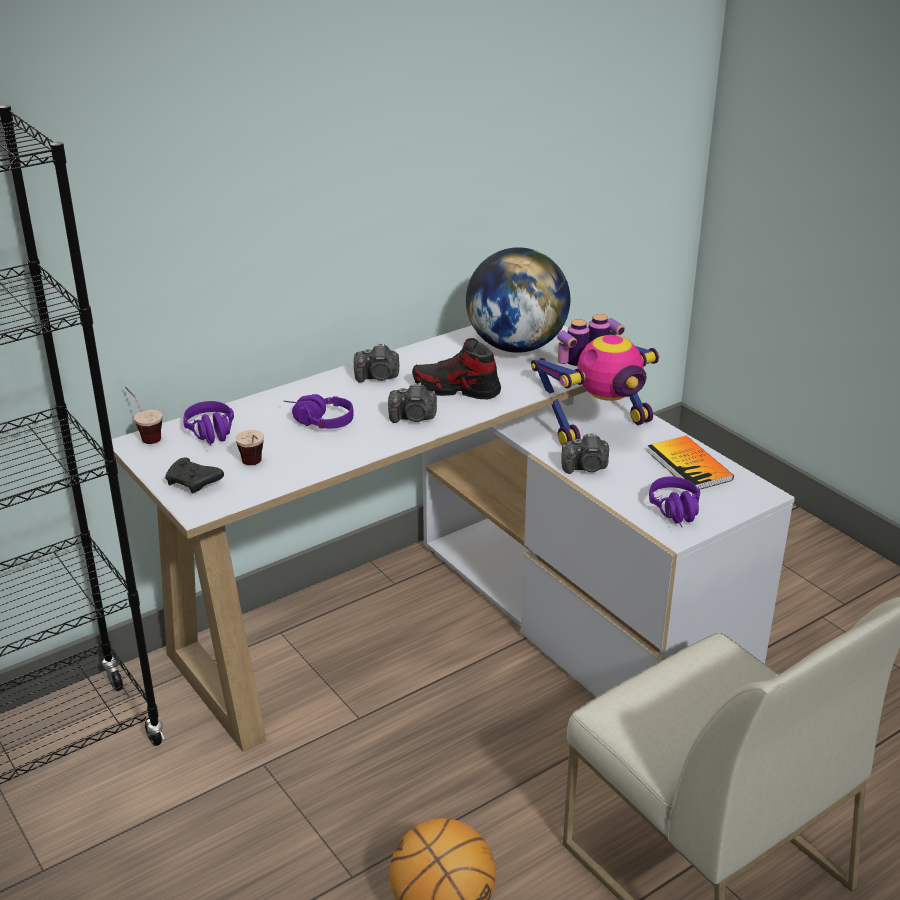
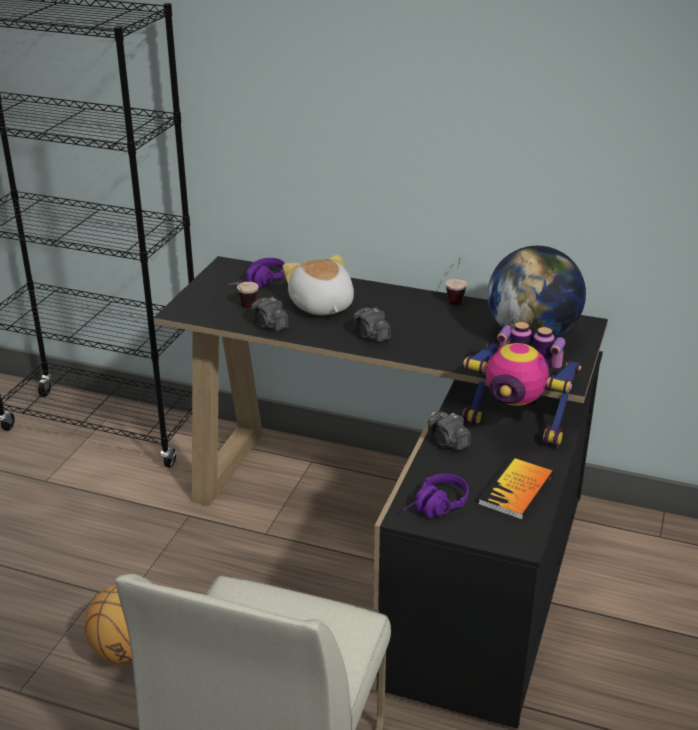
camera: 55 degrees right, 0 degrees up
(145, 435) = (237, 263): cup -> cup (455, 298)
(194, 483) = (203, 298): black game controller -> none
(316, 422) = (321, 306): purple headphones -> plush toy
(378, 377) = (407, 303): camera -> camera (270, 325)
(456, 389) = (432, 336): shoe -> none
(460, 627) = (401, 535): white desk -> black desk

